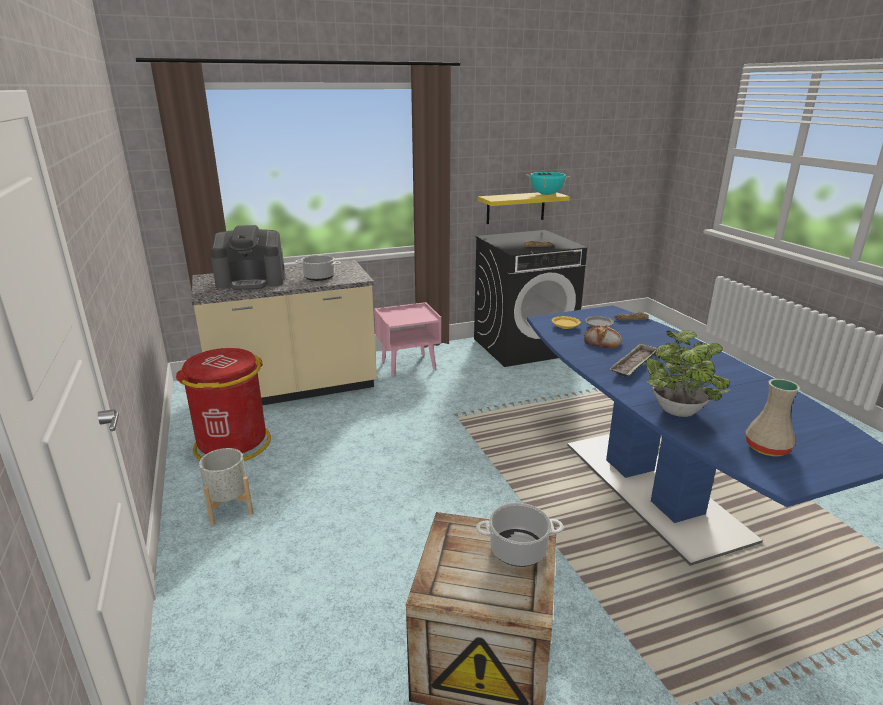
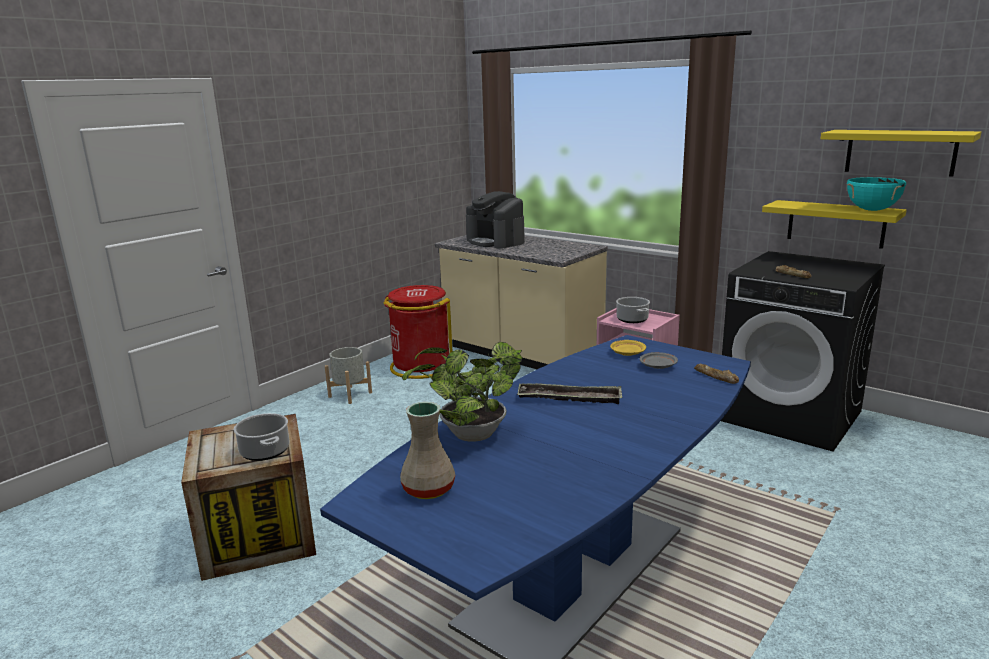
camera: 60 degrees right, 5 degrees down
(319, 277) = (539, 250): cooking pot -> cooking pot (632, 319)
(548, 154) = (900, 152): none -> yellow shelf
(602, 341) = (613, 375): bread -> none

